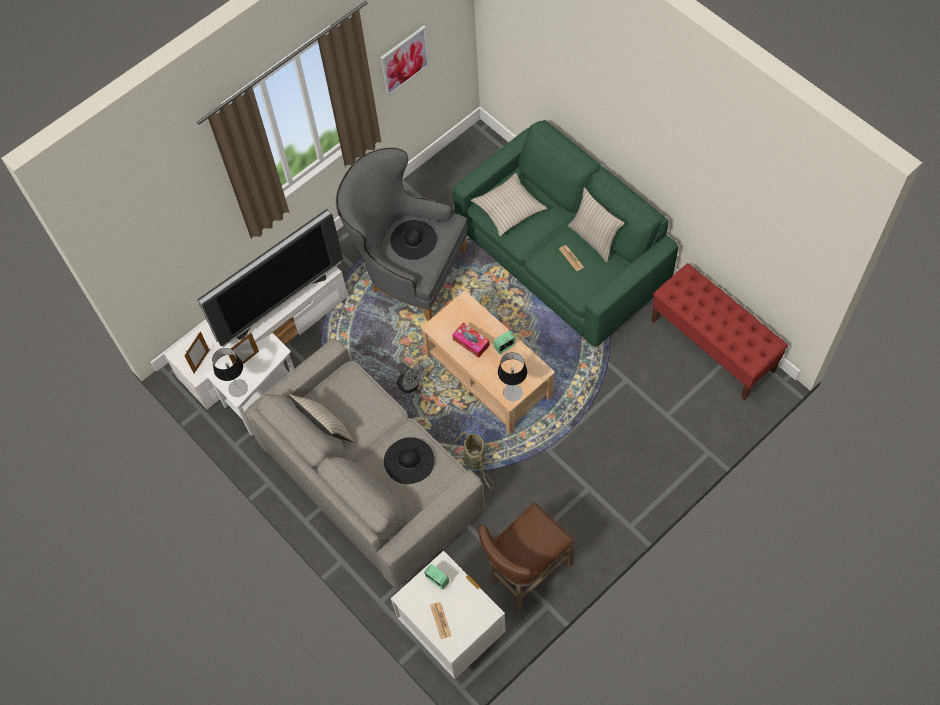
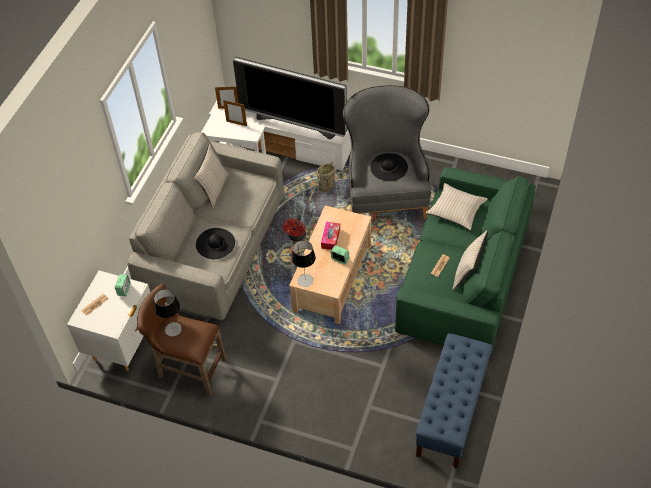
camera: 60 degrees right, 10 degrees down
(238, 388) = (213, 128): table lamp -> table lamp (173, 329)
(404, 60) = (488, 61): picture -> none
(411, 385) = (296, 237): grey fan -> red fan
(475, 461) = (259, 300): basket -> basket (325, 188)
(713, 345) = (451, 413): red bench -> blue bench

